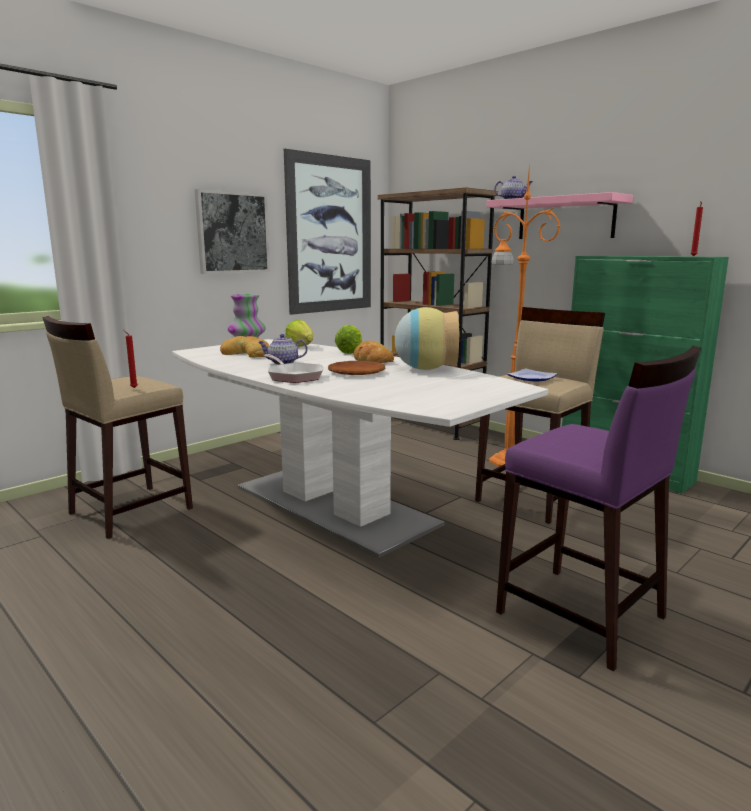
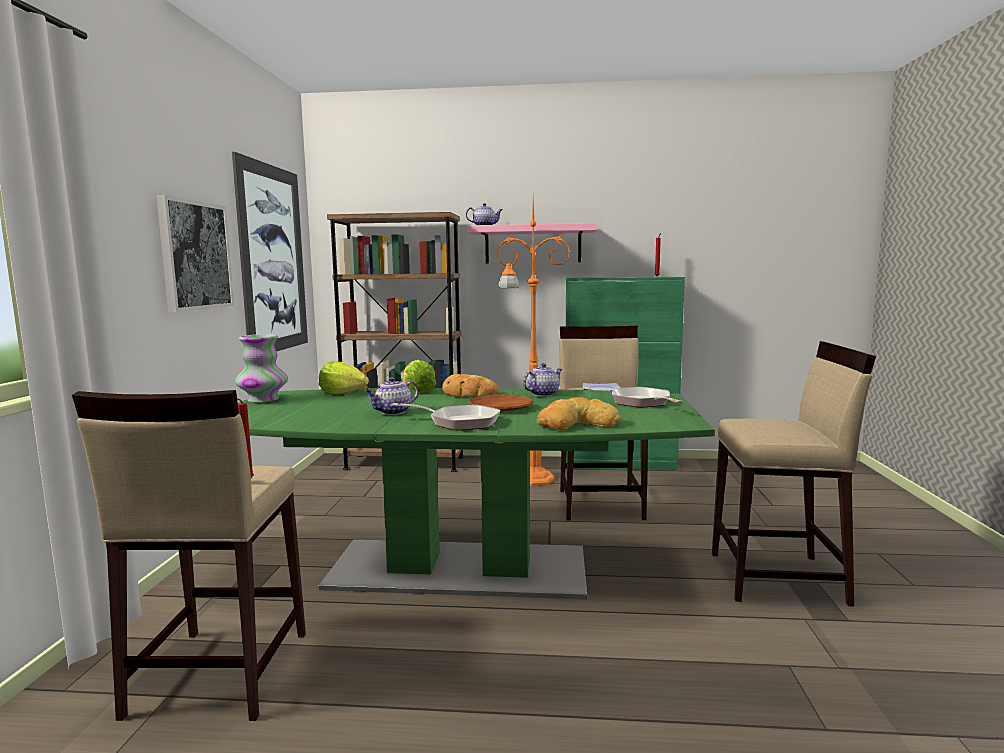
camera: 40 degrees left, 5 degrees down
(247, 354) = (312, 410): bread -> bread (576, 424)
(334, 506) = (460, 568): white dining table -> green dining table
(426, 368) = (543, 394): vase -> teapot
(477, 389) = (643, 403): none -> frying pan
(581, 616) = (778, 578): purple stool -> beige stool

